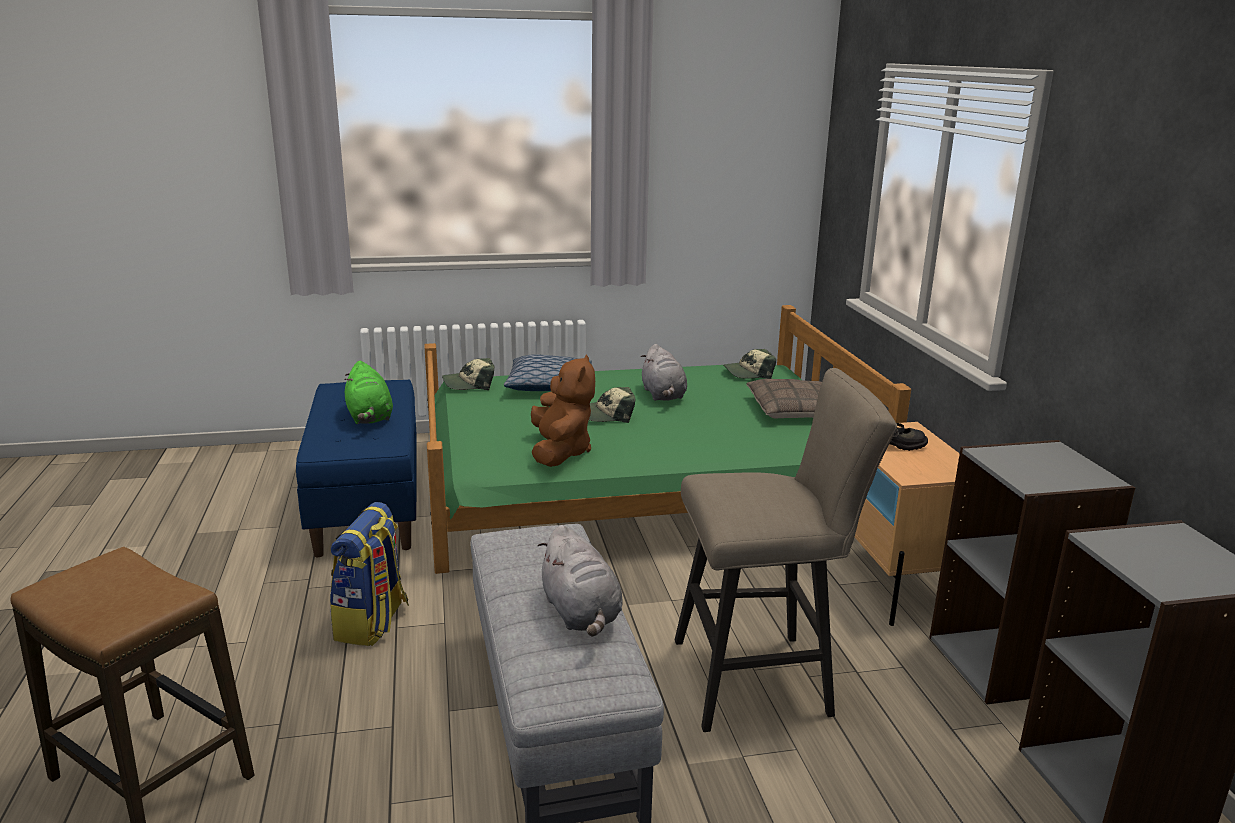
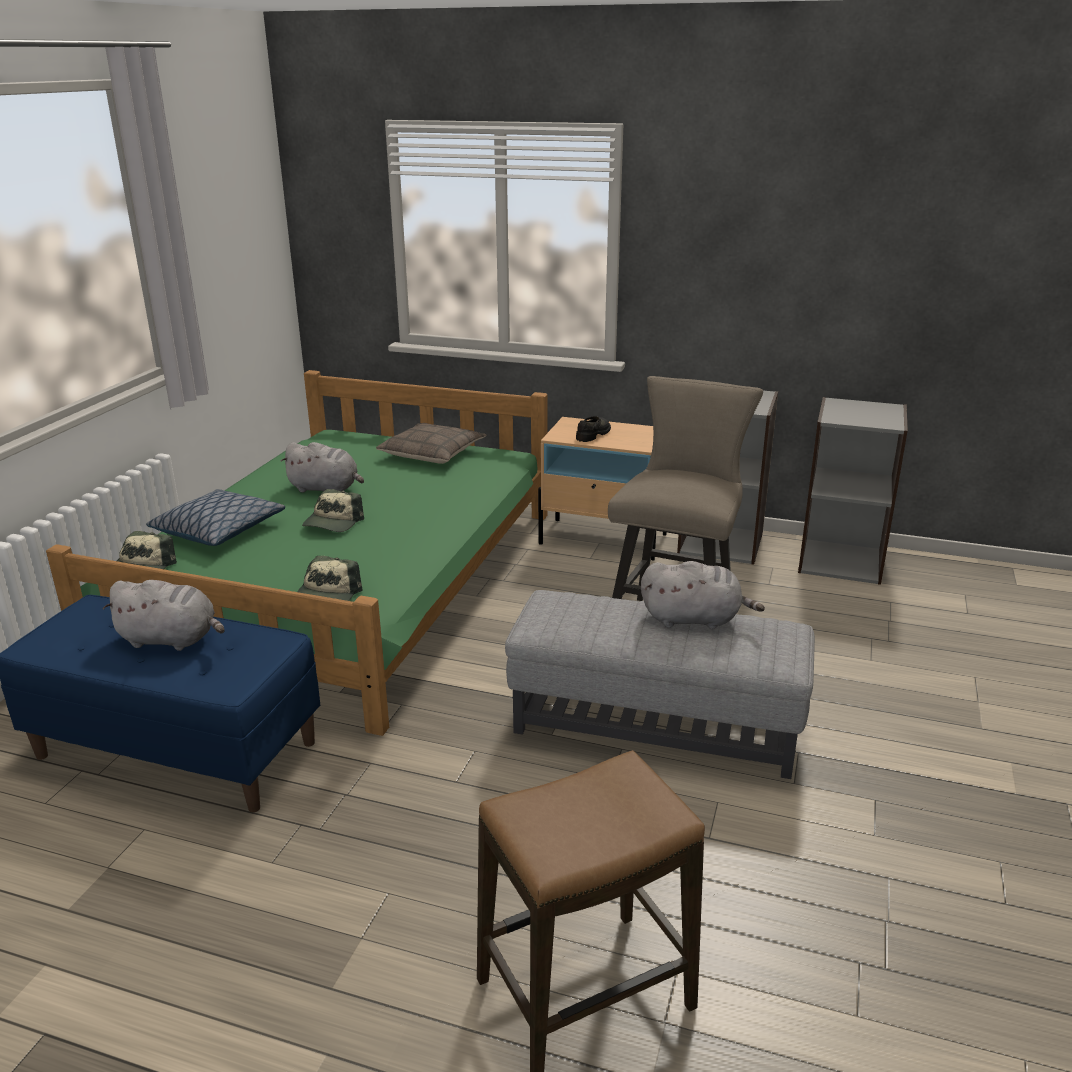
camera: 60 degrees left, 5 degrees up
(369, 417) = (172, 639): green plush toy -> grey plush toy
(372, 623) = (434, 795): backpack -> none
(560, 452) = (384, 564): brown plush toy -> none
(748, 373) = (331, 444): cap -> cap (326, 596)

